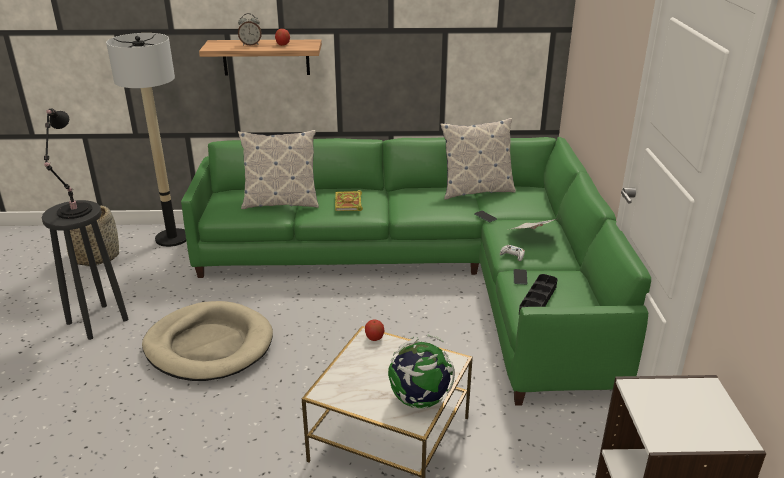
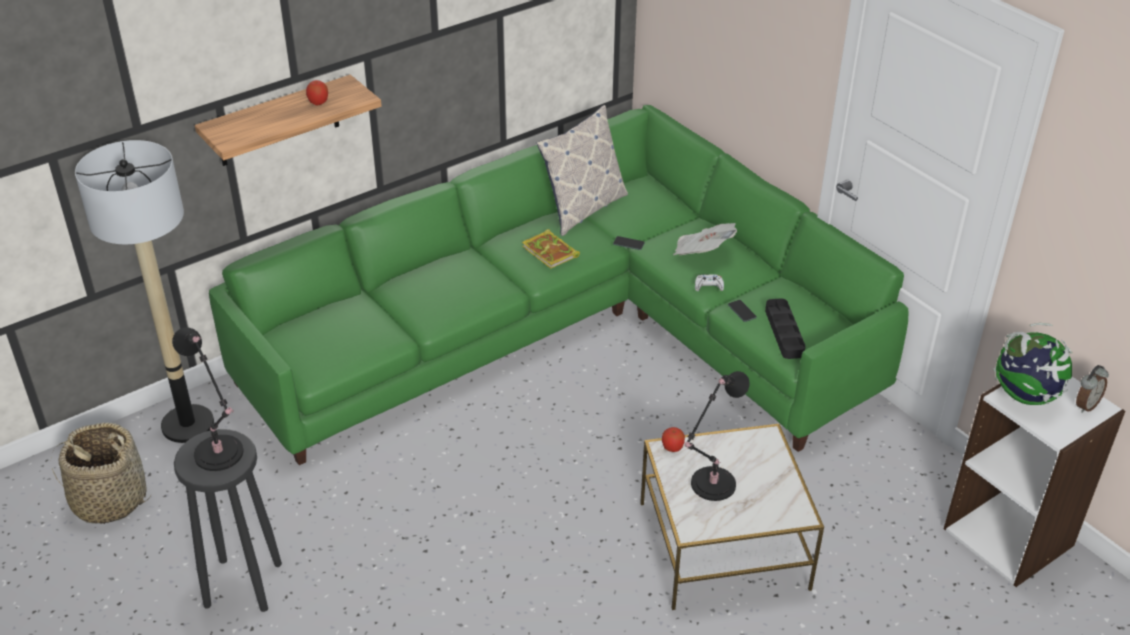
camera: 35 degrees left, 10 degrees up
(209, 345) = (424, 543): beige dog bed -> none
(251, 44) = (274, 116): alarm clock -> alarm clock (1085, 405)
(281, 203) = (373, 319): pillow -> none
(349, 204) = (461, 287): book -> book (551, 252)
(371, 372) = (710, 486): none -> black table lamp
(419, 400) = (781, 492): globe -> globe (1025, 396)

